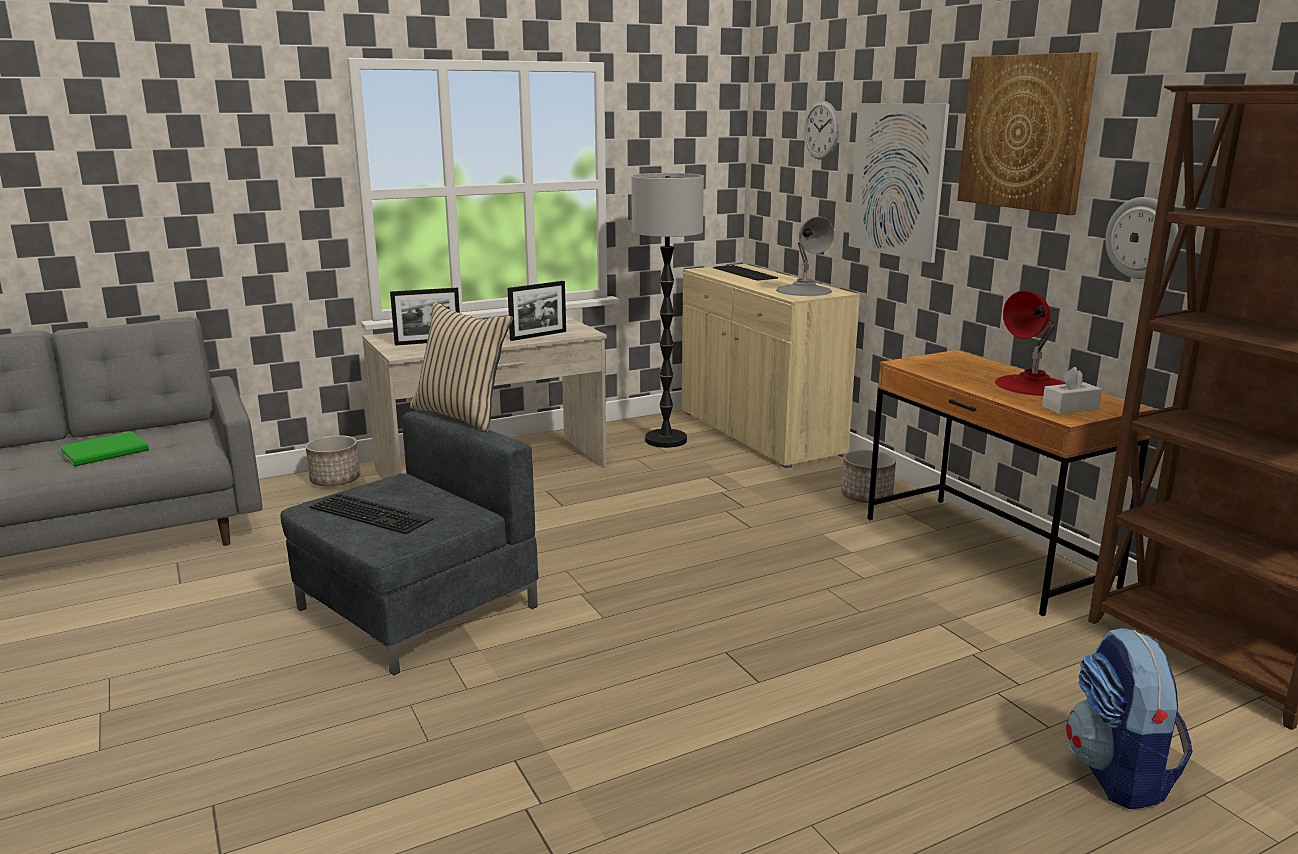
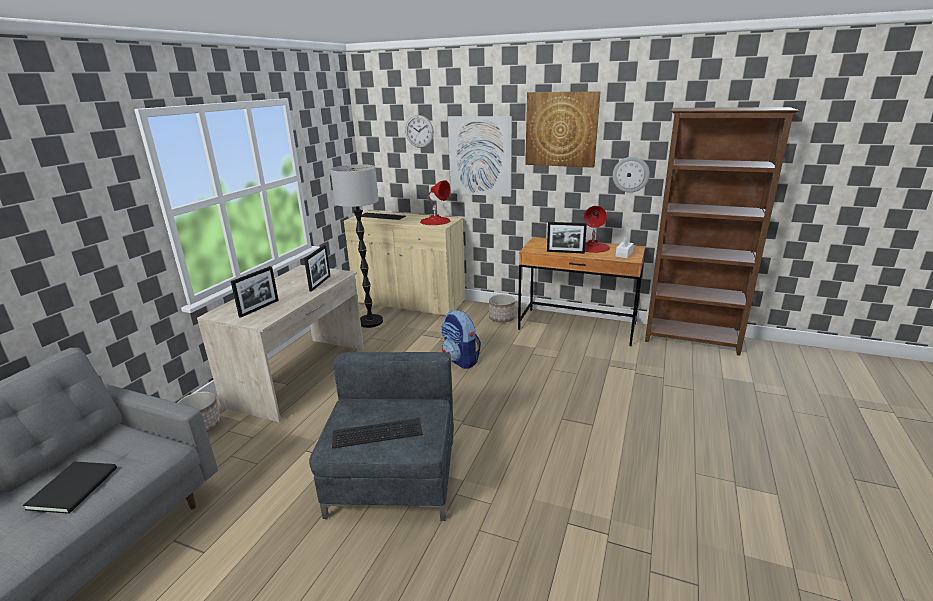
camera: 40 degrees left, 5 degrees up
(107, 451) = (76, 487): green book -> black book
(462, 415) = (377, 349): beige pillow -> none
(804, 290) = (435, 221): grey table lamp -> red table lamp
(960, 379) = (565, 252): none -> picture frame
(1118, 774) = (731, 396): backpack -> backpack (461, 360)

